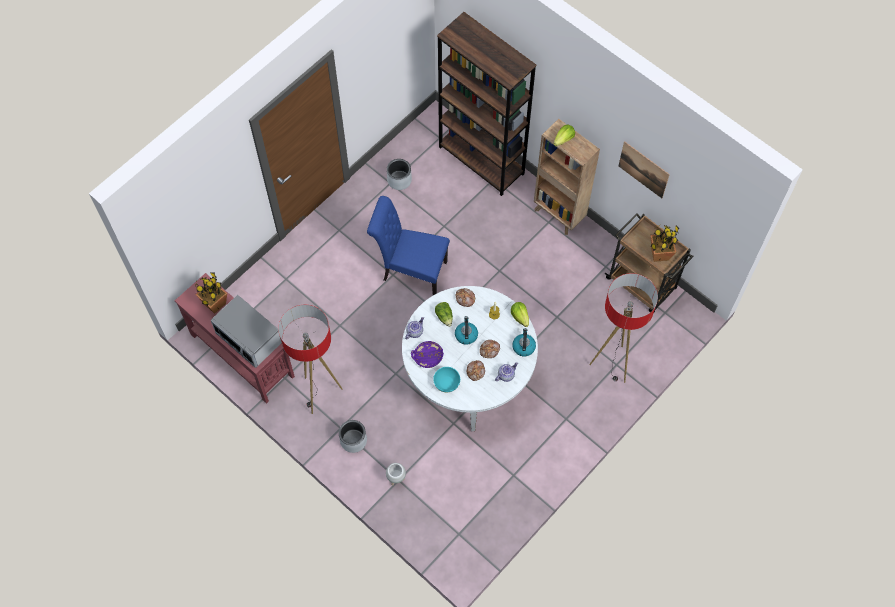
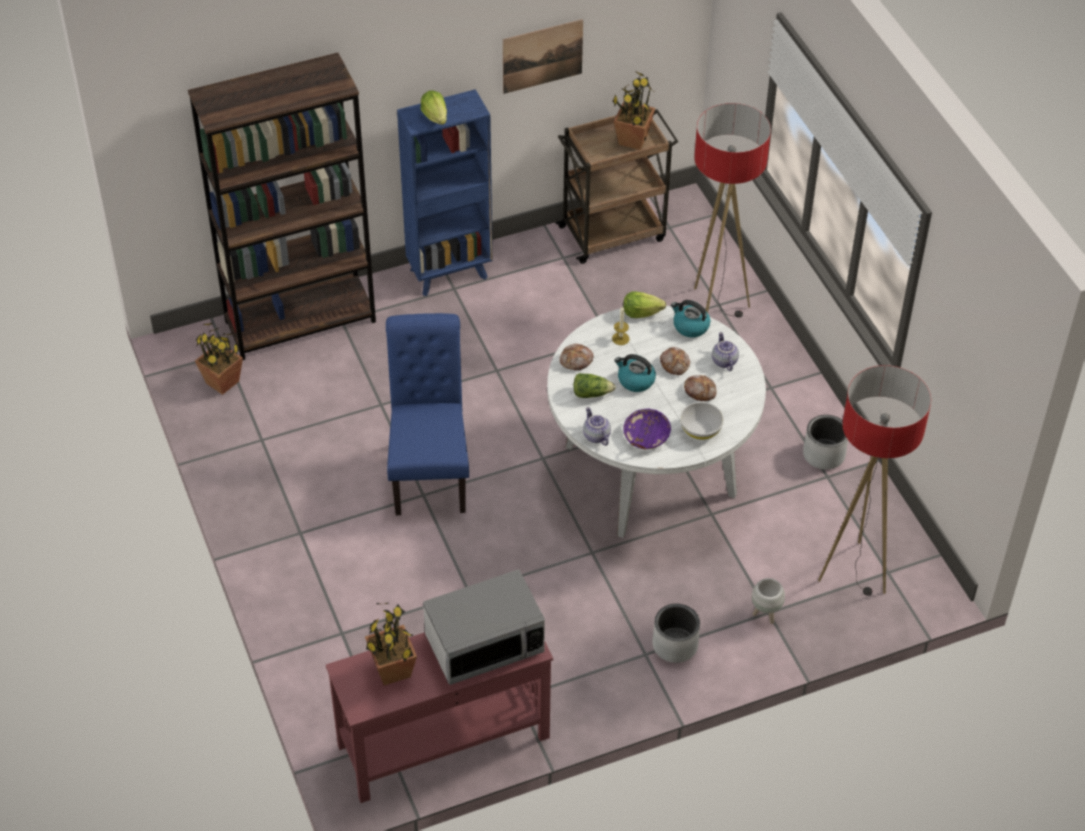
camera: 65 degrees left, 15 degrees down
(319, 393) = (571, 660): floor lamp -> floor lamp (854, 572)
(399, 180) = (264, 427): grey planter -> grey planter (824, 455)
(410, 270) = (429, 471): blue chair -> blue chair turned 135 degrees clockwise
(419, 146) = (222, 382): none -> potted plant
(446, 383) = (701, 430): turquoise bowl -> white bowl
(559, 215) = (450, 273): brown bookcase -> blue bookcase

